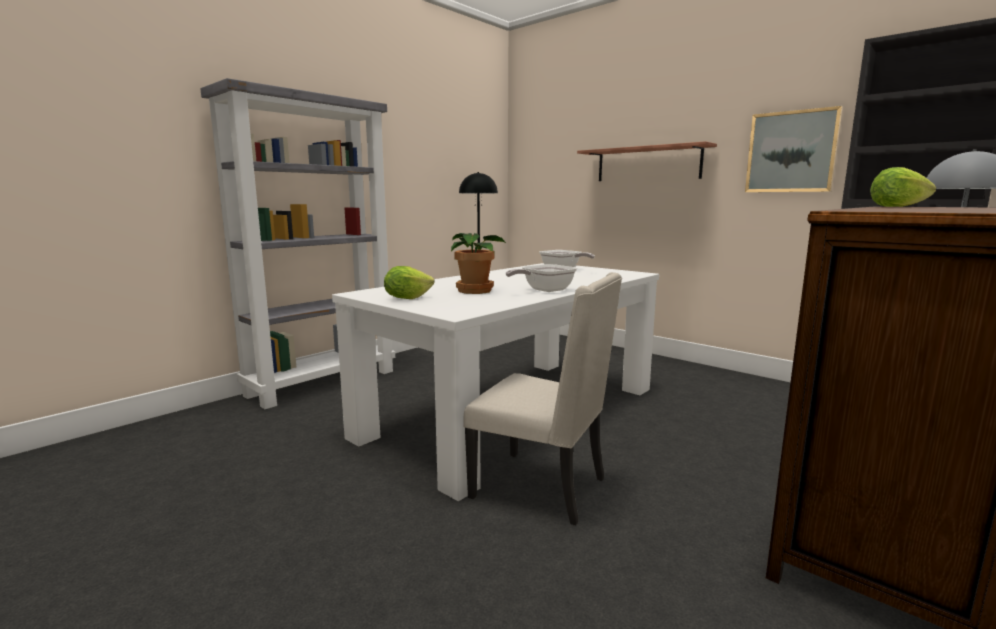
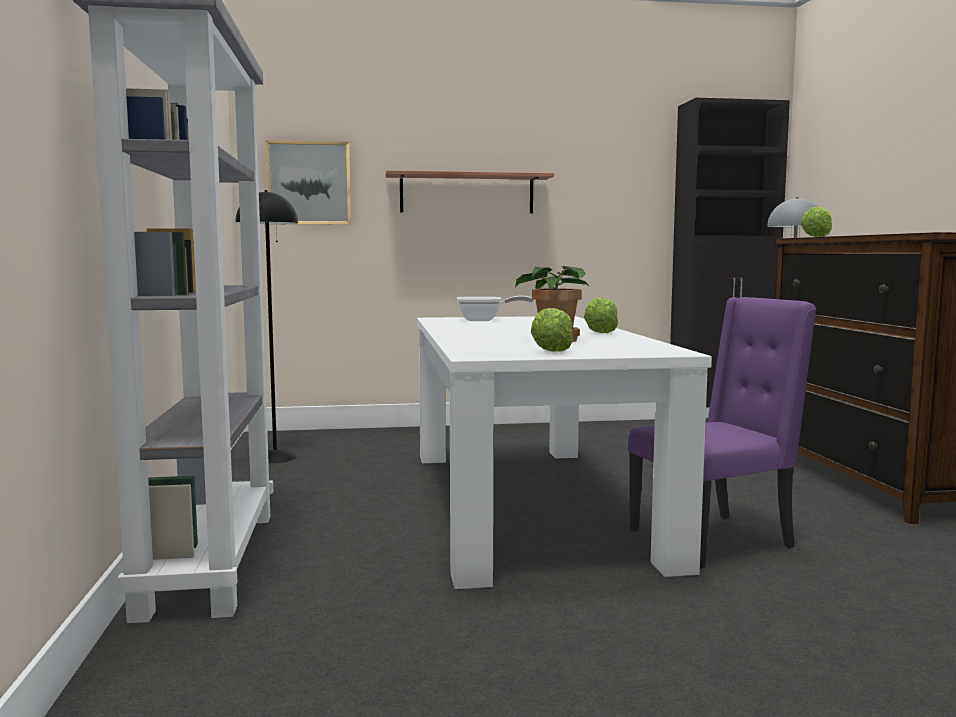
camera: 50 degrees left, 5 degrees down
(542, 488) = (714, 539): beige chair -> purple chair
(544, 290) = (599, 333): frying pan -> lettuce
(791, 152) = (618, 190): picture -> picture (309, 183)

